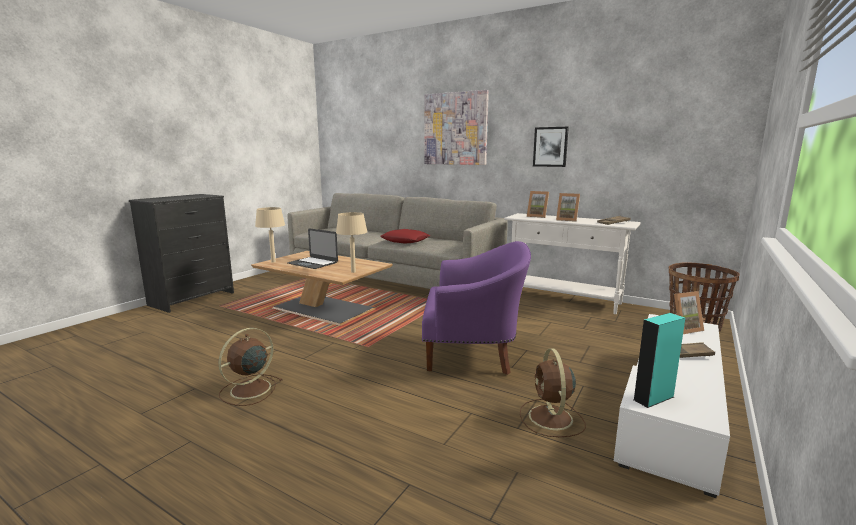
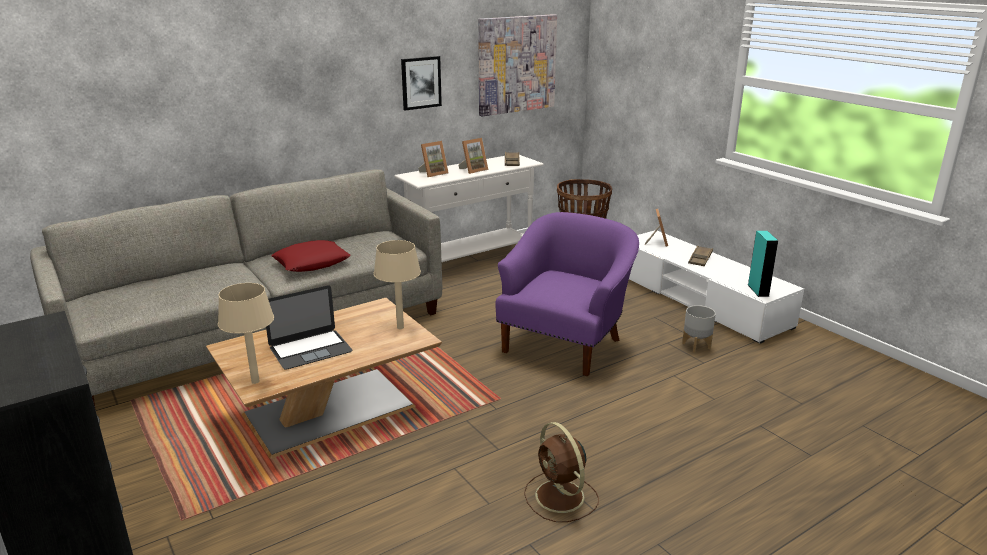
camera: 65 degrees left, 10 degrees up
(455, 129) = (284, 67): picture -> picture (516, 64)
(551, 418) = (696, 346): brown fan -> grey planter

